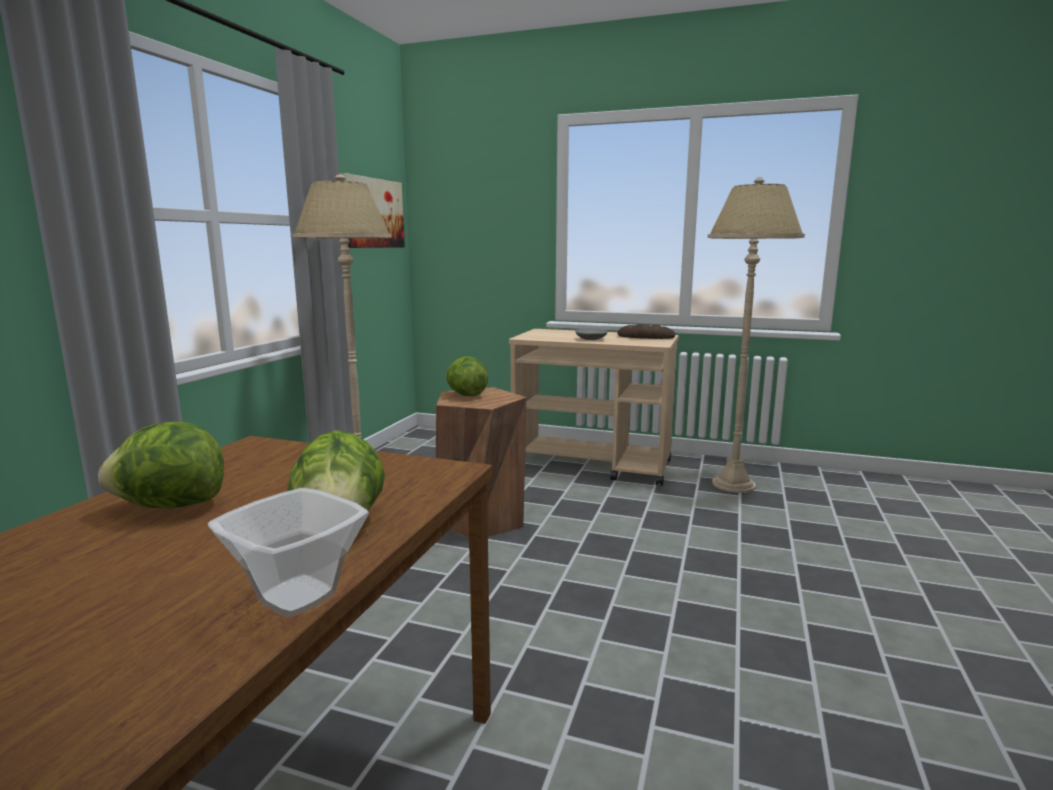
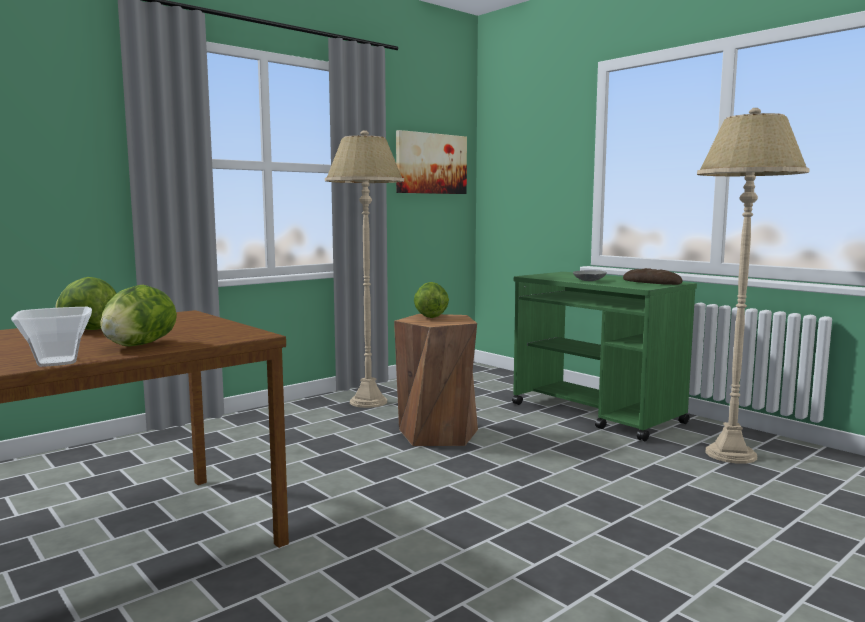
camera: 30 degrees right, 5 degrees down
(593, 465) = (597, 414): beige cart -> green cart

